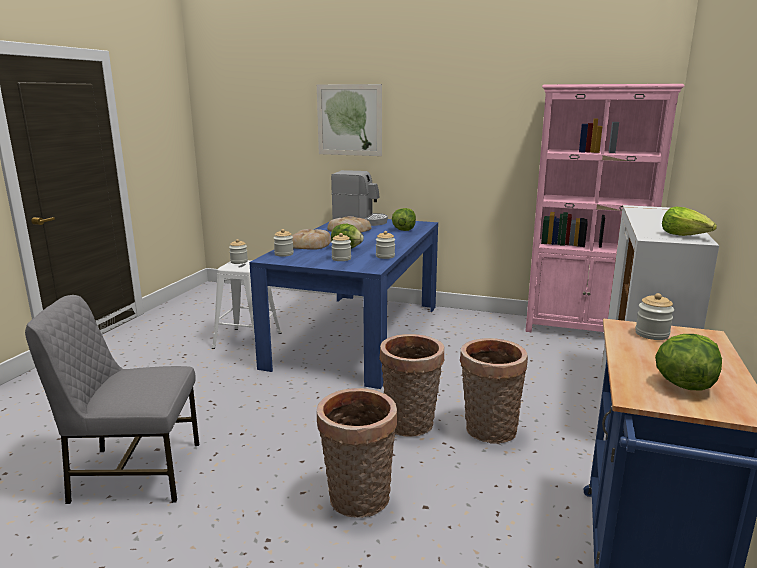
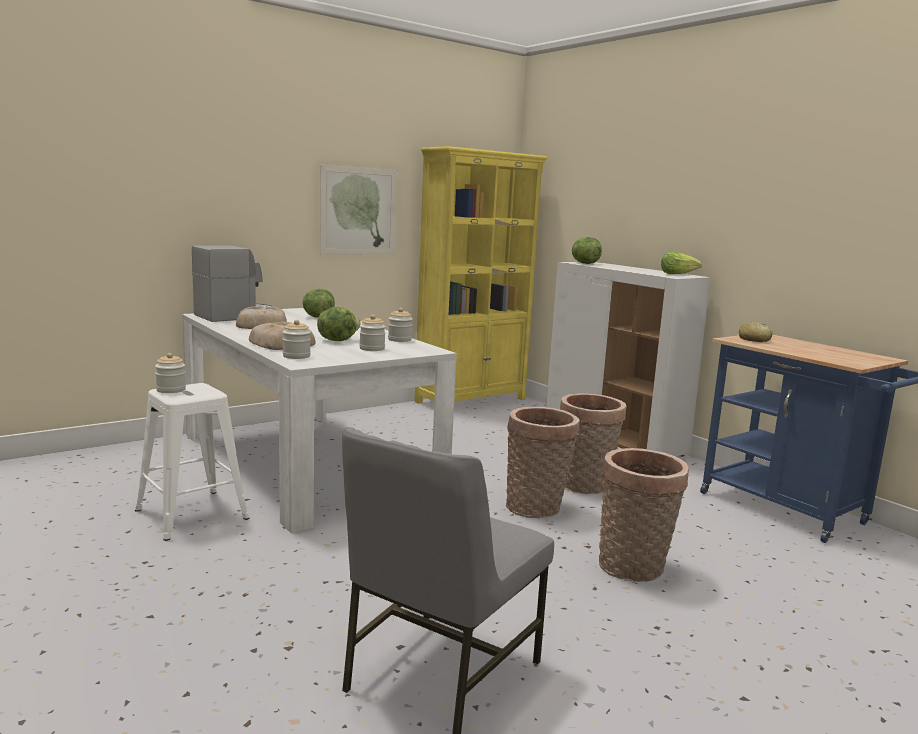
camera: 55 degrees left, 5 degrees down
(349, 120) = (191, 173): picture -> picture (358, 211)
(357, 334) = (306, 462): blue dining table -> white dining table
(582, 330) = (472, 400): pink bookcase -> yellow bookcase
(652, 334) = (754, 340): jar -> bread
(683, 384) = (840, 355): lettuce -> lettuce (584, 263)

